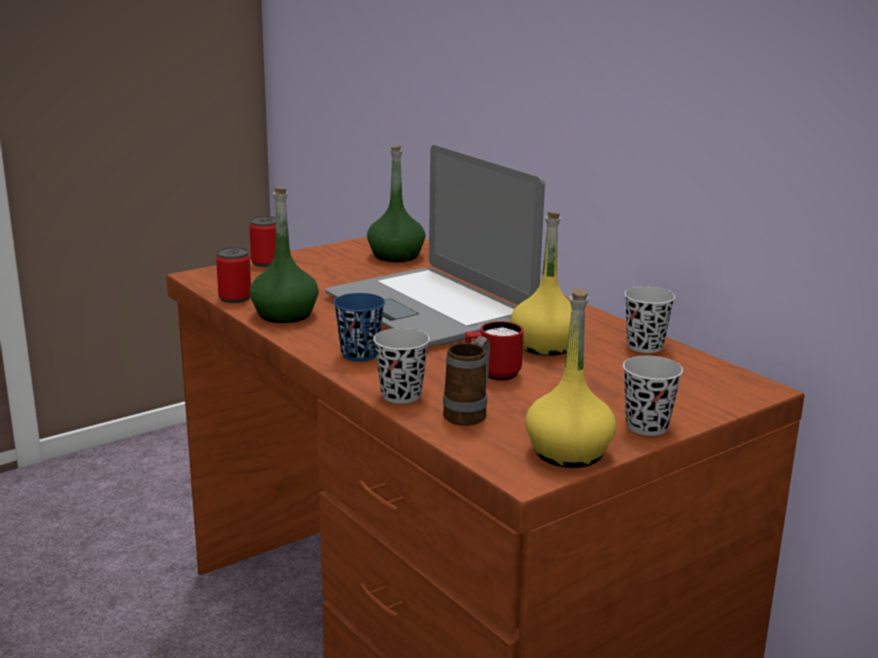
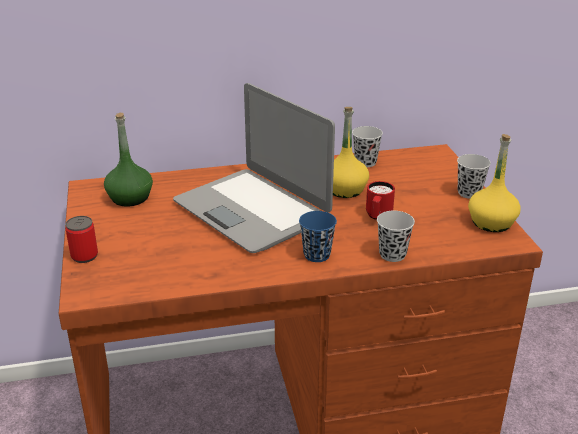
camera: 65 degrees left, 10 degrees up
(235, 298) = (158, 286): can -> none
(285, 314) = (215, 270): green bottle -> none
(430, 308) = (252, 210): laptop -> laptop turned 60 degrees clockwise
(469, 413) = (429, 238): mug -> none

